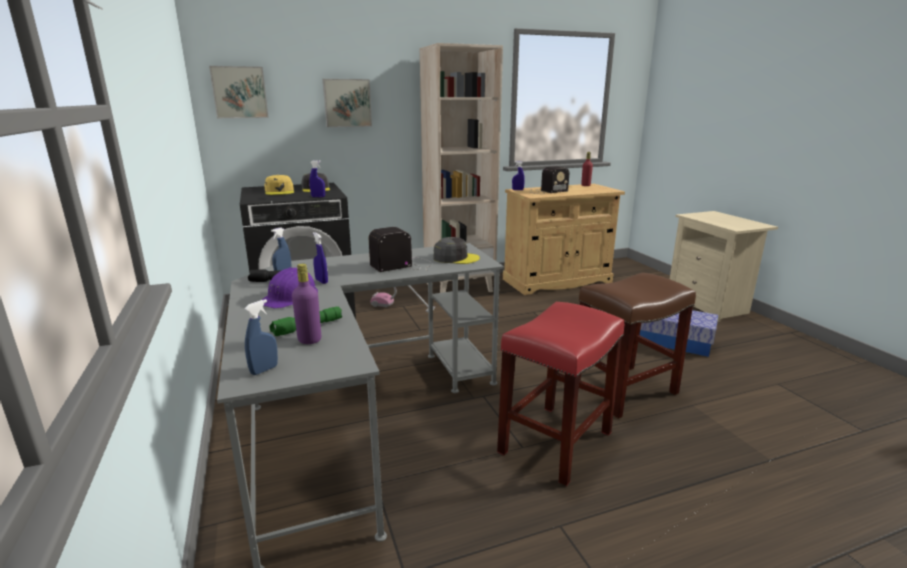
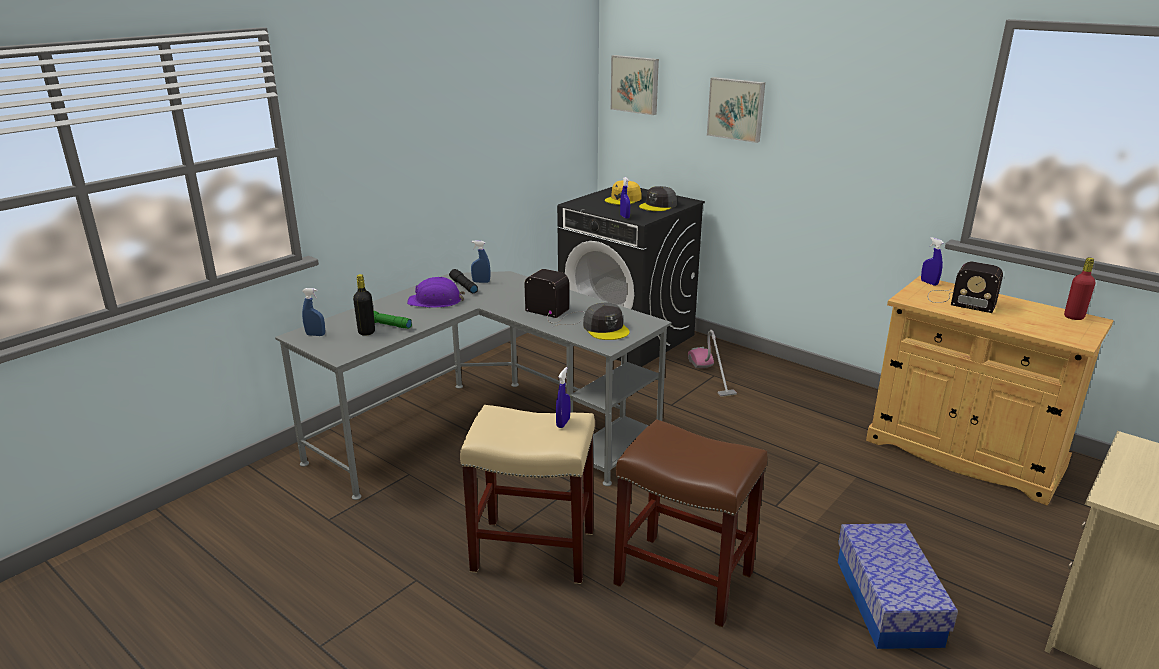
camera: 60 degrees right, 5 degrees up
(309, 340) = (366, 332): purple bottle -> black bottle
(321, 281) = (479, 299): blue spray bottle -> blue spray bottle (563, 423)
(459, 287) = (817, 389): beige bookcase -> none
(555, 441) = (535, 550): red stool -> beige stool

